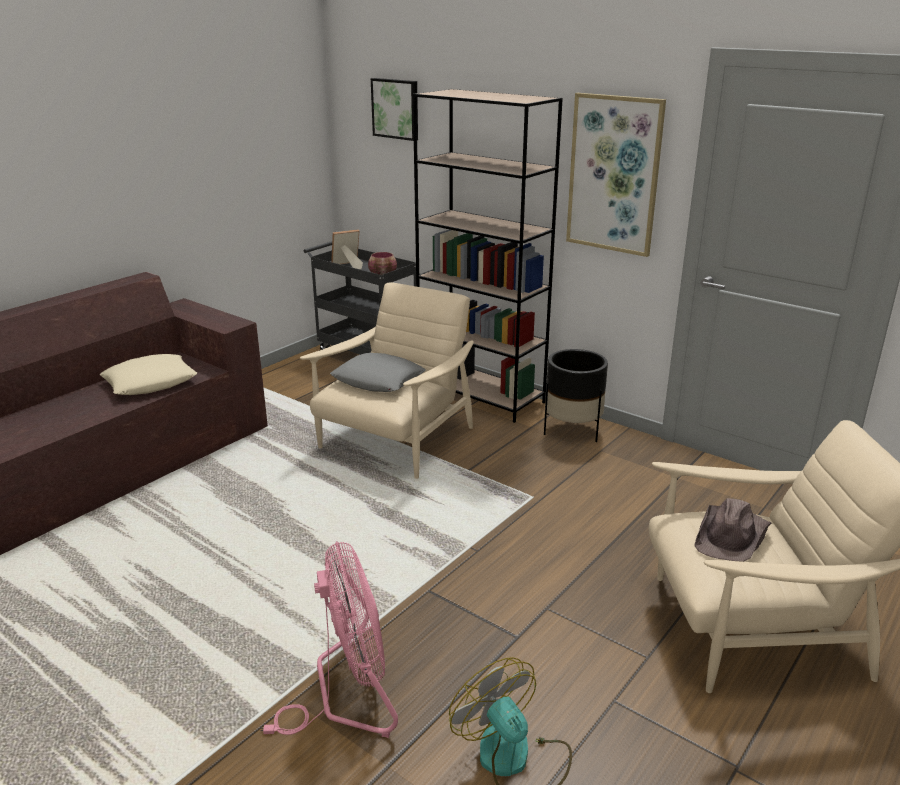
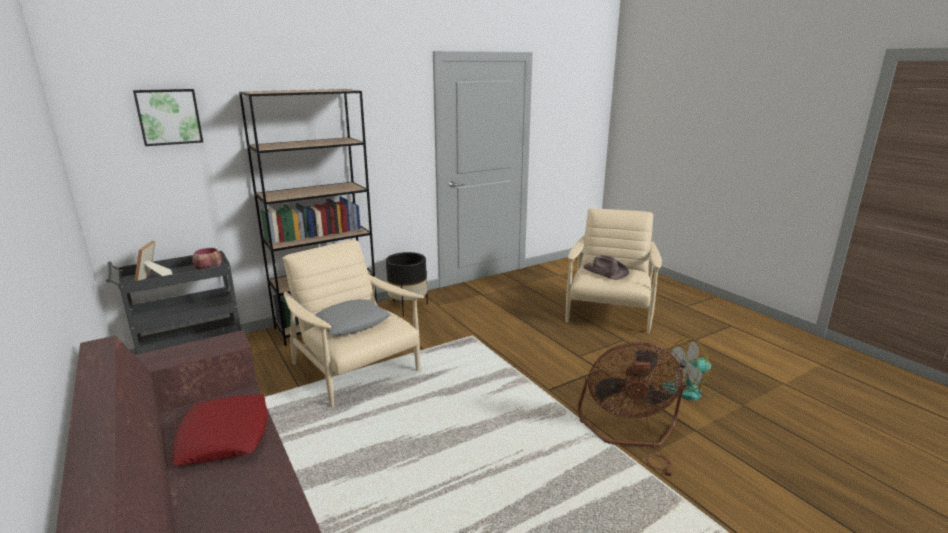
camera: 70 degrees left, 5 degrees down
(150, 382) = (224, 436): beige pillow -> red pillow
(344, 689) = (634, 436): pink fan -> brown fan
(614, 174) = (387, 135): picture -> none

